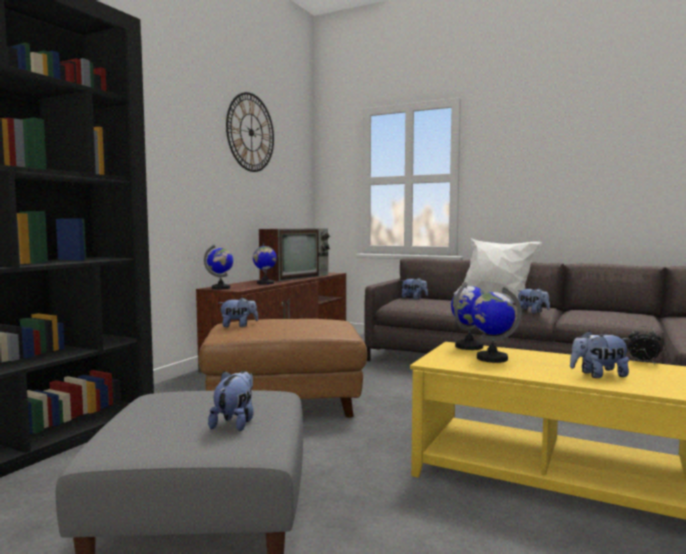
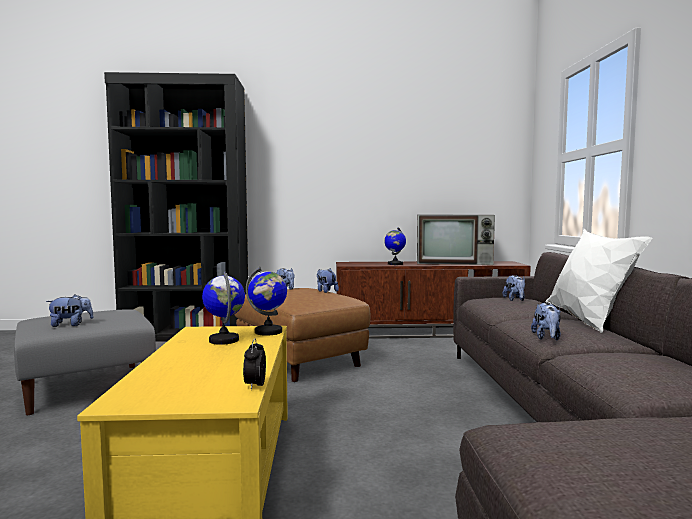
camera: 60 degrees right, 0 degrees up
(221, 288) = (347, 263): globe -> none
(251, 132) = (418, 126): wall clock -> none
(598, 375) = (180, 371): plush toy -> plush toy (326, 291)

